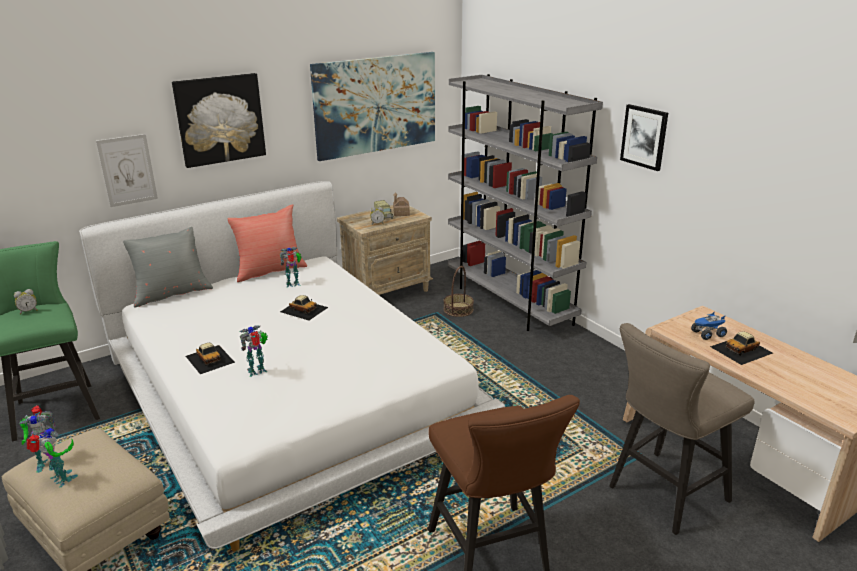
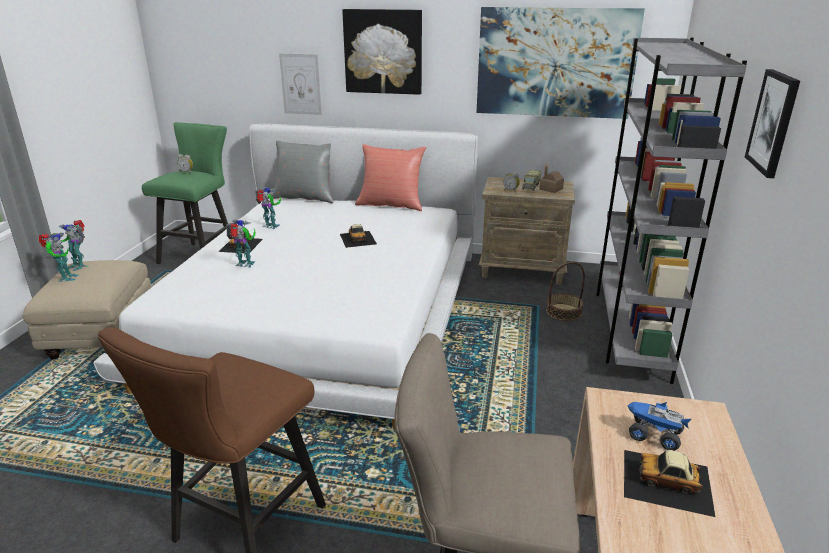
camera: 45 degrees right, 0 degrees up
(293, 284) = (387, 220): toy robot -> toy robot (271, 227)

